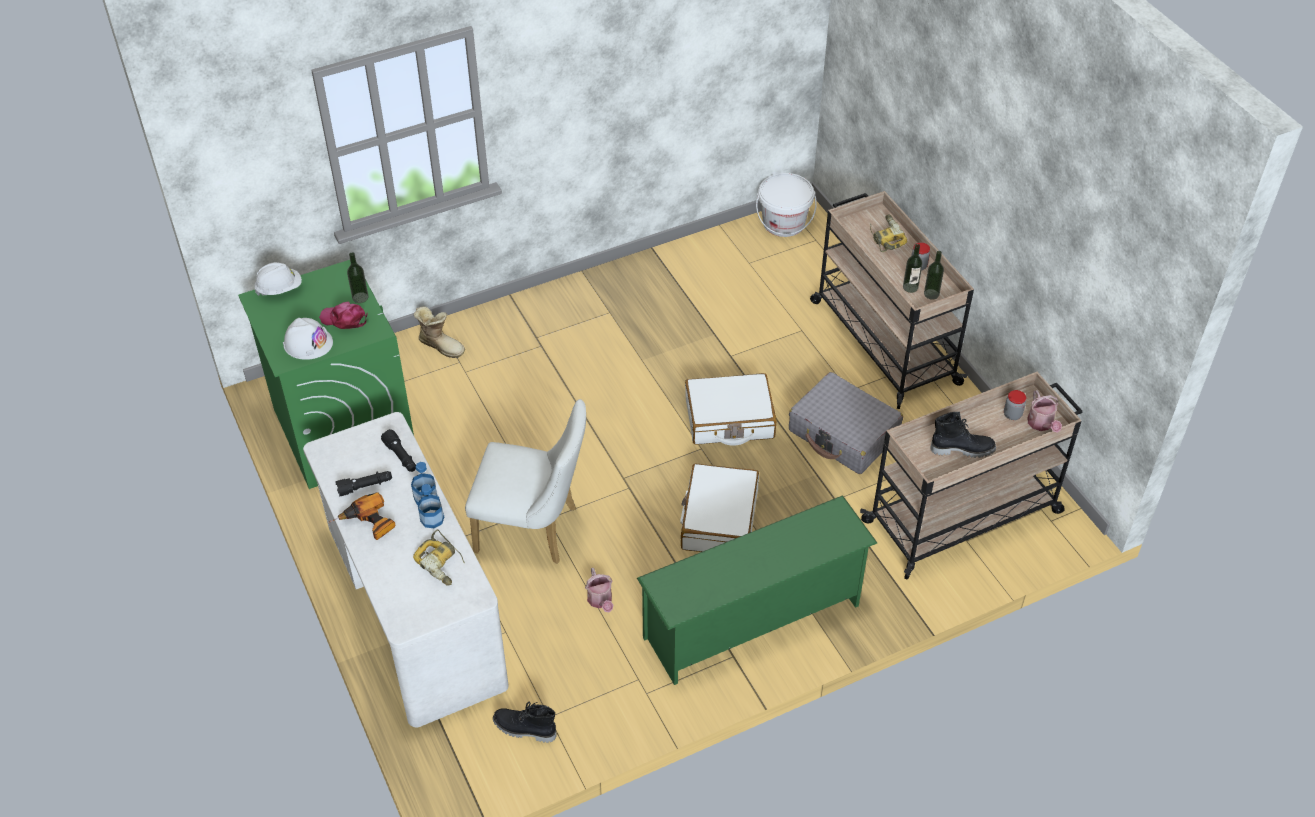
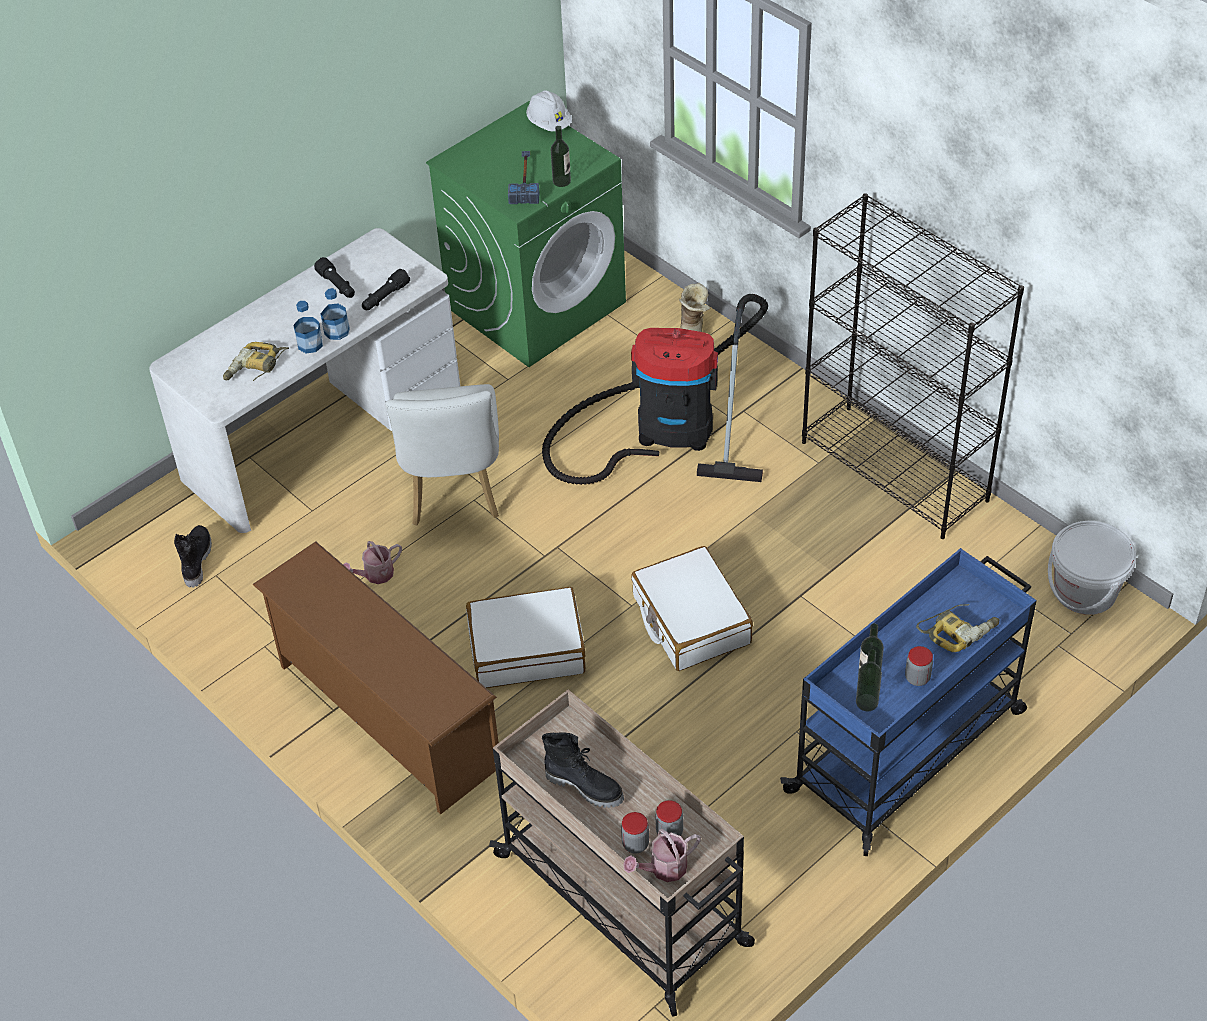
camera: 75 degrees right, 0 degrees up
(308, 343) = (480, 168): white hard hat -> none
(344, 319) = (525, 180): pink cap -> hammer
(368, 524) = (290, 302): power drill -> none
(531, 385) = (665, 429): none -> vacuum cleaner
(638, 276) = (895, 471): none -> black bookcase
(753, 623) = (385, 717): green shoe rack -> brown shoe rack
(843, 434) = (716, 741): grey suitcase -> none
(883, 341) = (908, 750): beige cart -> blue cart
(962, 449) = (585, 786): black boot -> black boot turned 45 degrees counterclockwise
(1018, 434) = (635, 844): none -> jar

